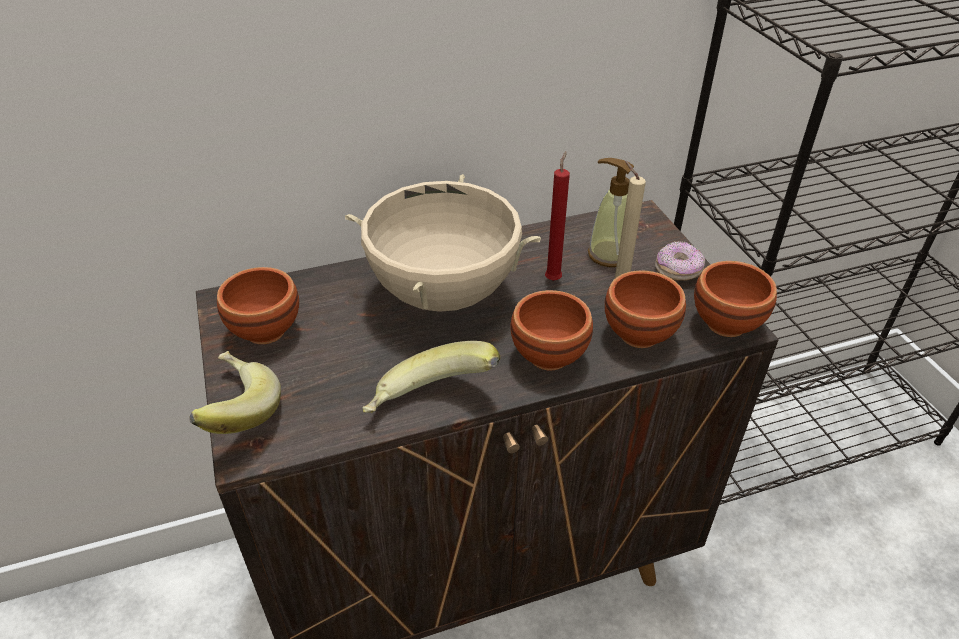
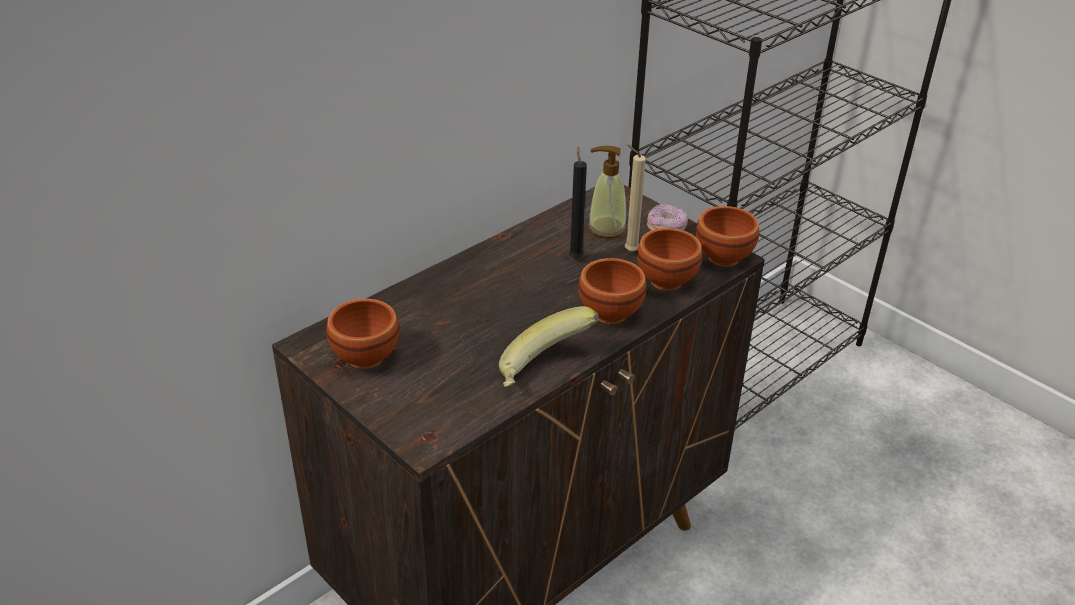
camera: 25 degrees left, 5 degrees down
(234, 413) = (391, 422): banana -> none
(443, 293) = (494, 290): beige cooking pot -> none
(553, 278) = (575, 257): red candle -> black candle

